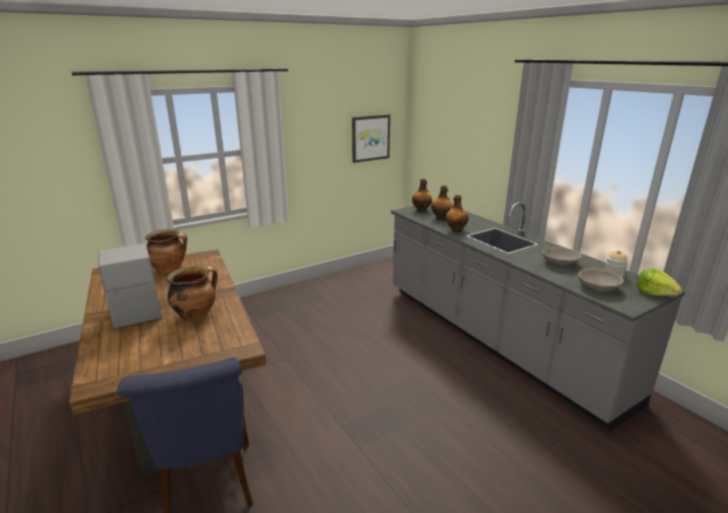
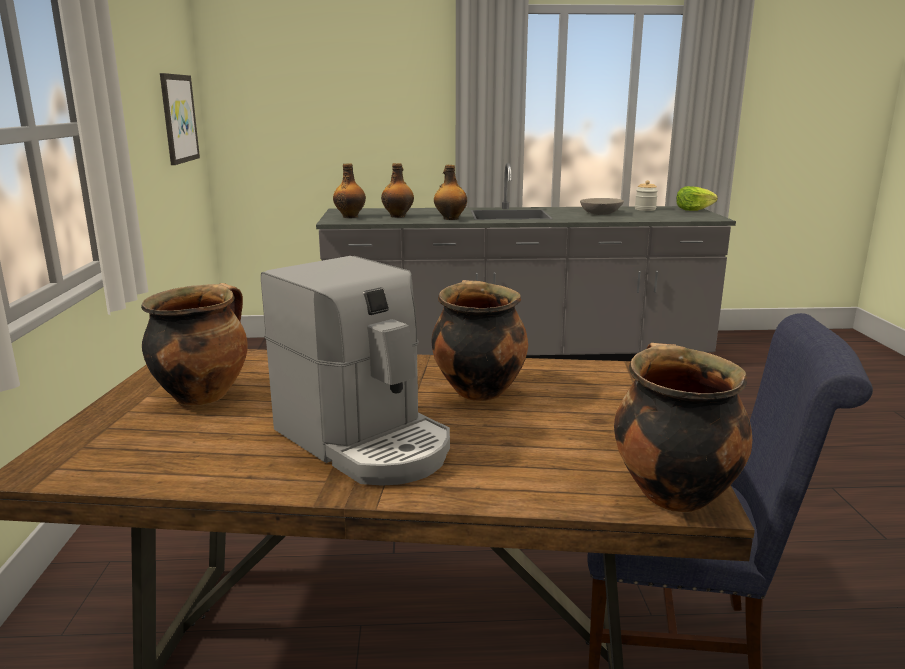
camera: 60 degrees left, 5 degrees down
(99, 378) = (671, 493): none -> cooking pot
(135, 308) = (365, 442): coffee machine -> coffee machine turned 135 degrees counterclockwise
(598, 287) = (668, 216): grey bowl -> none

